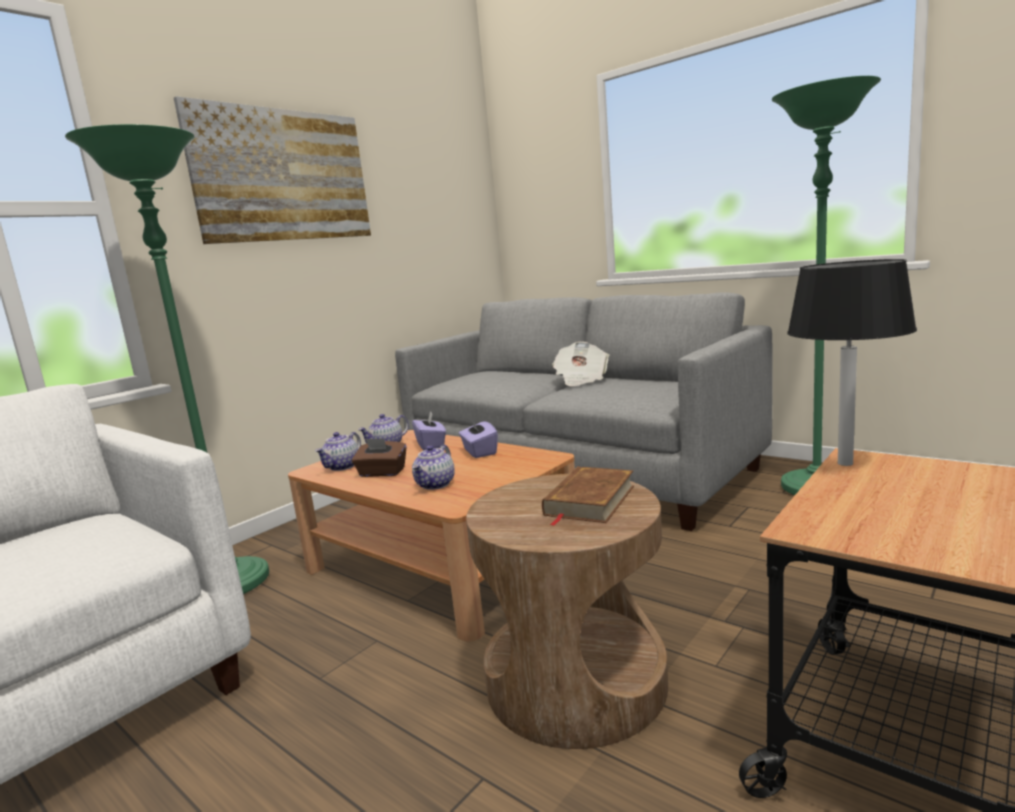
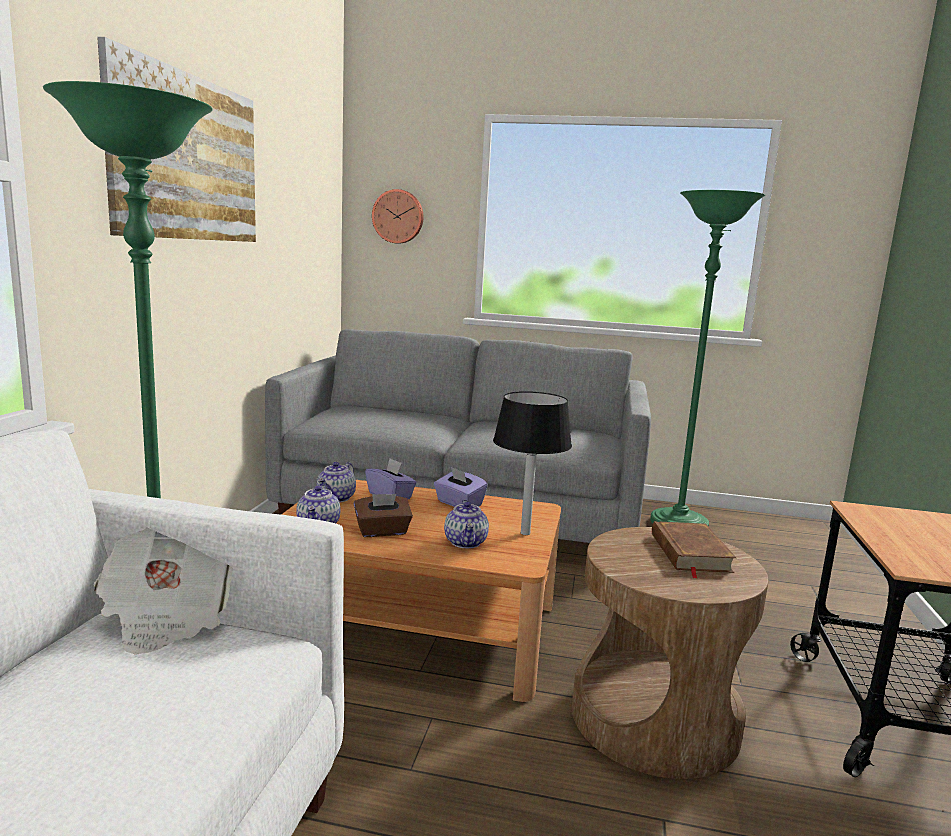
camera: 30 degrees left, 0 degrees up
(536, 193) = (398, 216): none -> wall clock
(581, 379) = (481, 423): newspaper -> newspaper (167, 616)
(844, 463) = (856, 513): black table lamp -> black table lamp (525, 533)

